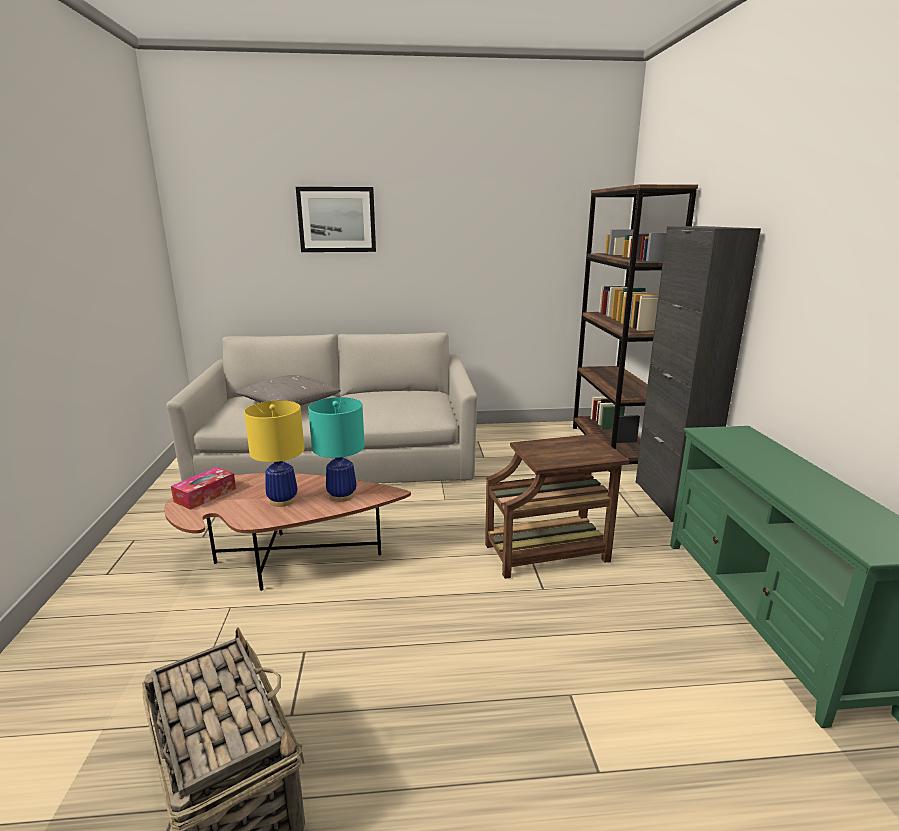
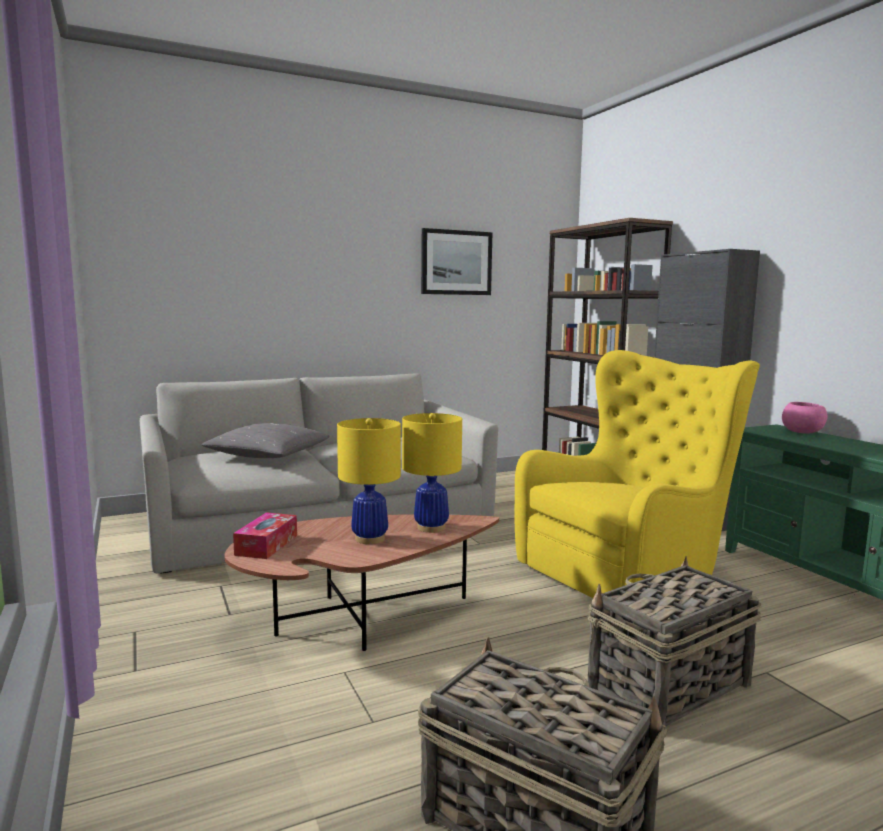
camera: 20 degrees left, 10 degrees down
(337, 220) = (295, 249): picture -> picture (456, 262)
(342, 496) = (431, 528): turquoise table lamp -> yellow table lamp
(461, 686) = (667, 687): none -> basket
(550, 553) = (630, 571): brown side table -> yellow armchair
(758, 443) = (803, 432): none -> pink bowl

